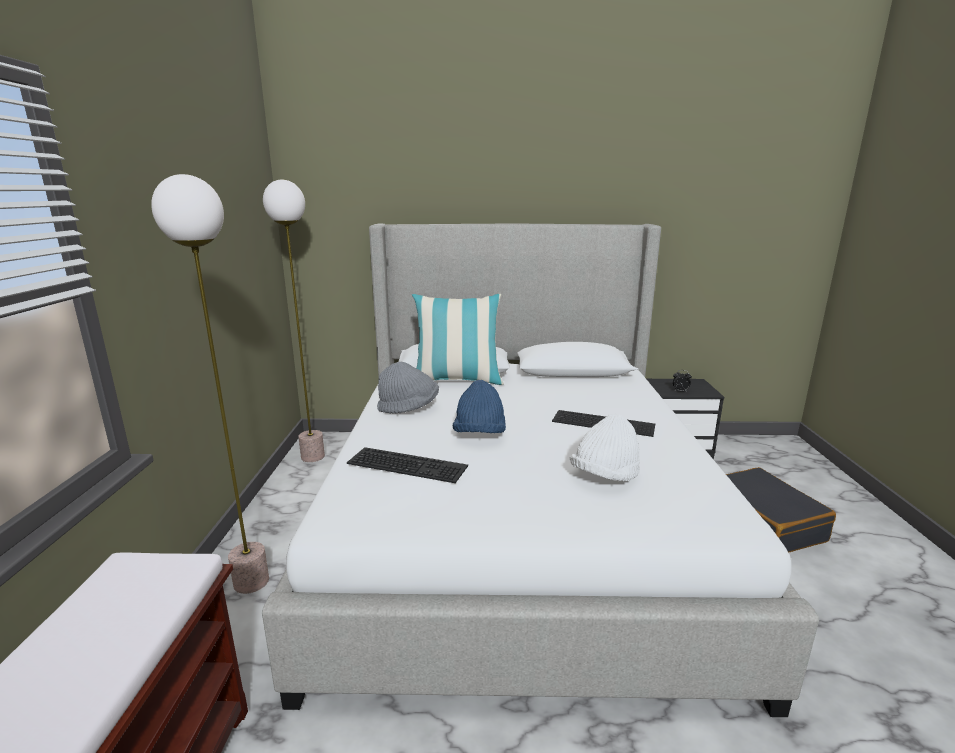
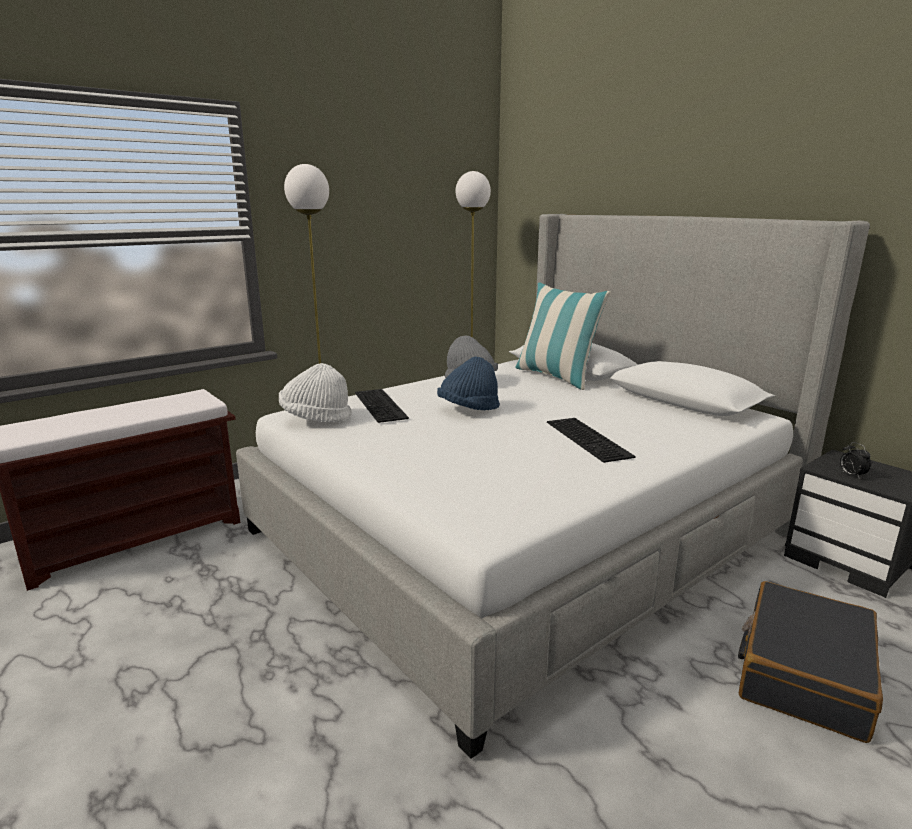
camera: 50 degrees right, 0 degrees up
(605, 476) = (481, 463): white hat -> white hat (315, 417)

